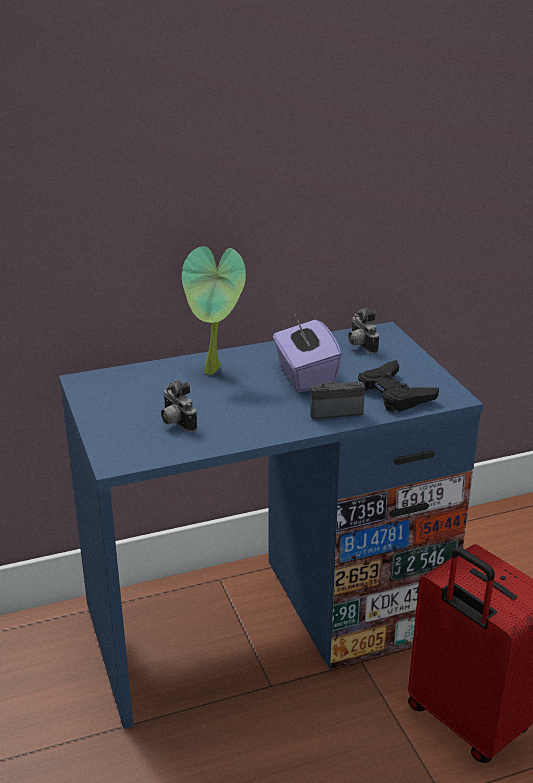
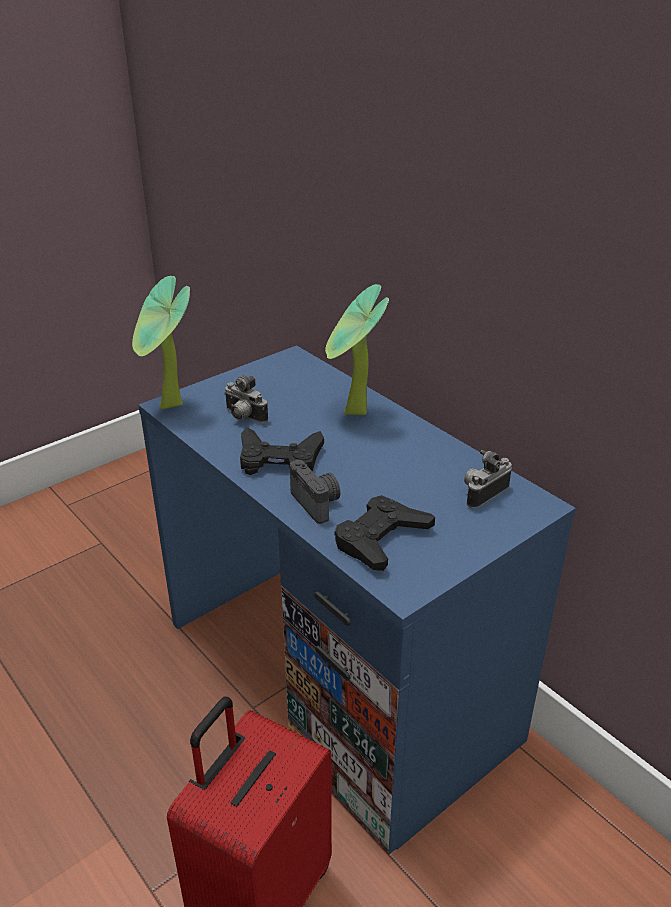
camera: 70 degrees right, 5 degrees up
(123, 460) = (170, 408): none -> potted plant
(176, 423) = (243, 417): camera -> camera turned 90 degrees counterclockwise
(260, 416) = (279, 459): none -> black game controller
(305, 376) = (380, 469): purple tissue box -> none

